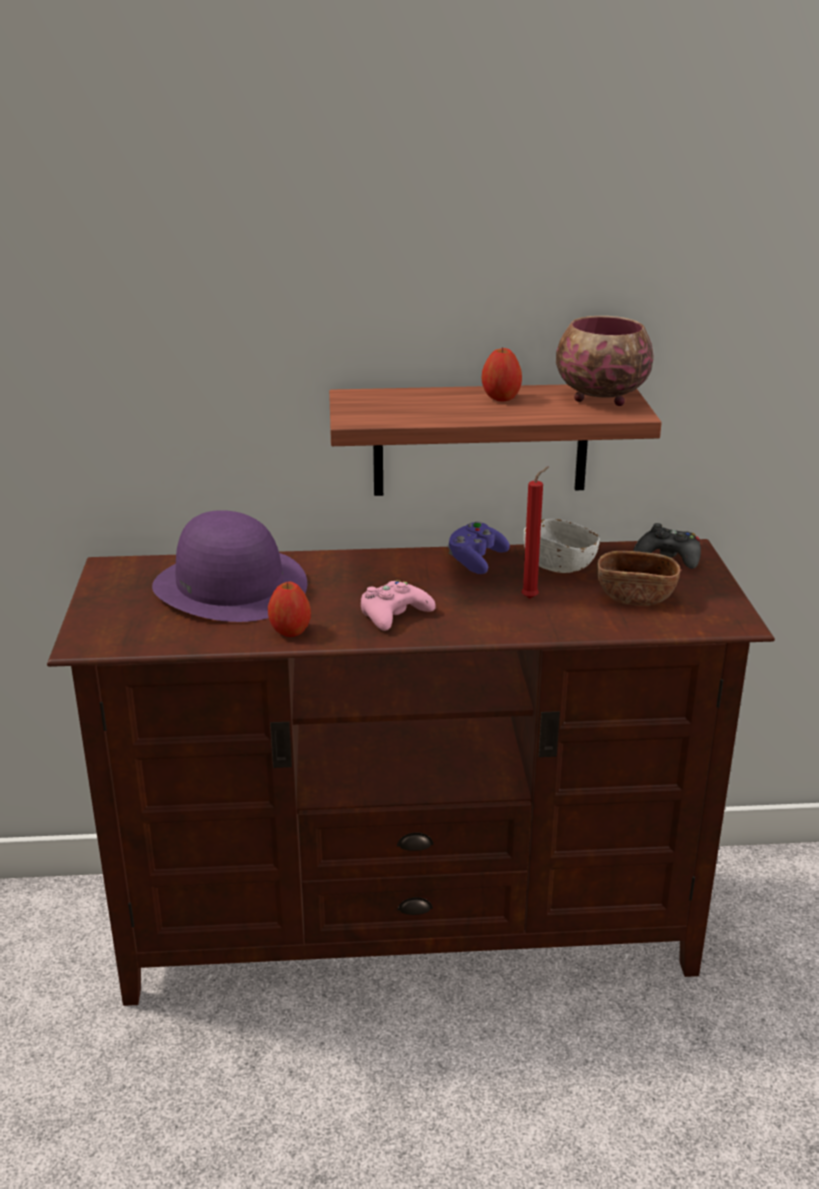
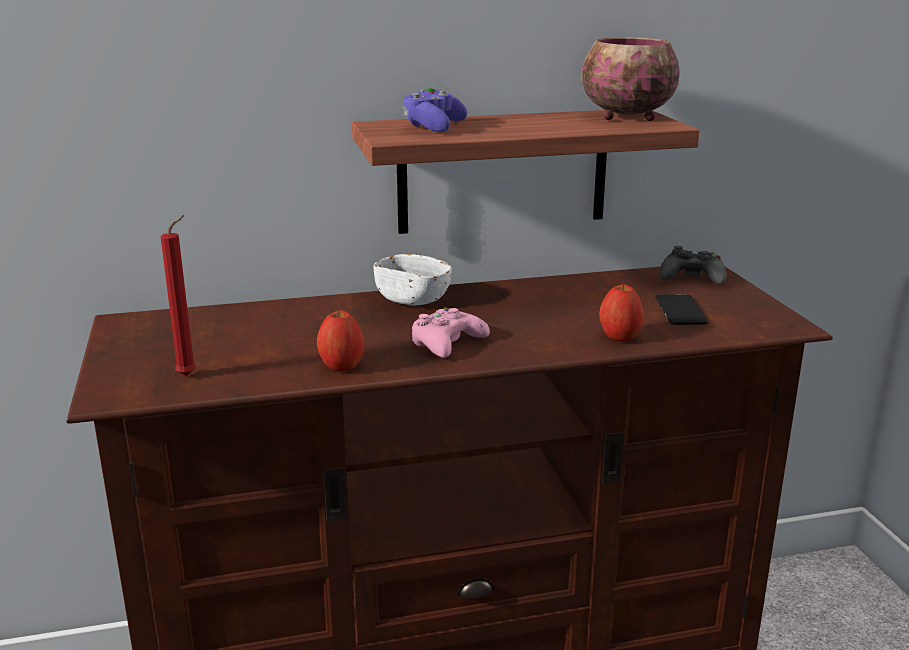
camera: 10 degrees left, 5 degrees down
(231, 586) = (262, 330): purple hat -> none
(476, 561) = (509, 292): purple game controller -> purple game controller (433, 127)
(501, 398) = (530, 120): apple -> apple (619, 337)
(532, 598) = (580, 319): red candle -> red candle (190, 375)
(559, 564) = (592, 290): white bowl -> white bowl (412, 299)
(635, 596) = (680, 311): brown bowl -> phone

